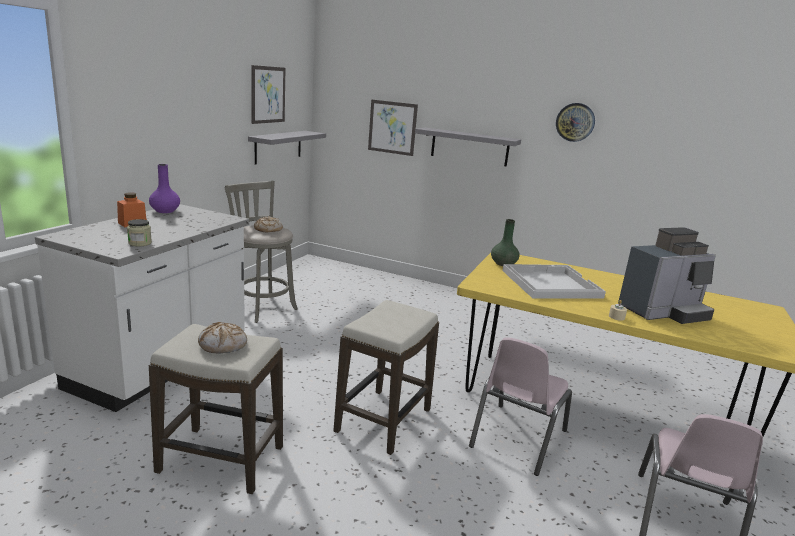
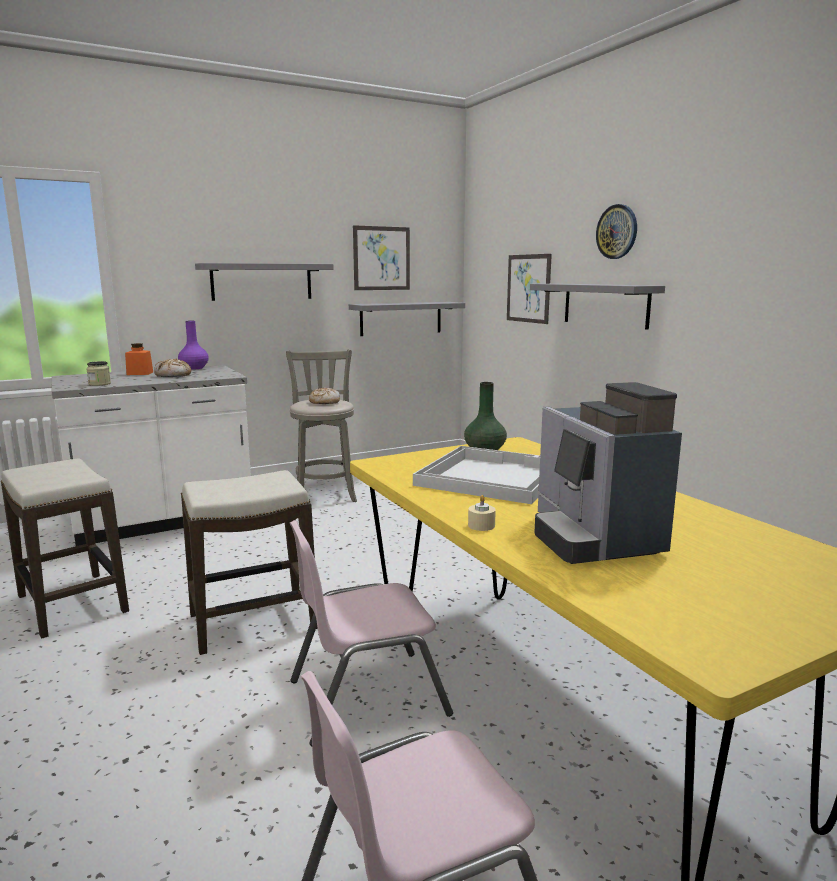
camera: 40 degrees right, 5 degrees down
(191, 118) = (262, 281): none -> grey shelf
(223, 345) = (55, 475): bread -> bread (173, 375)
(575, 122) = (737, 247): wall clock -> wall clock (617, 232)
(663, 312) = (593, 538): coffee machine -> coffee machine turned 60 degrees clockwise

